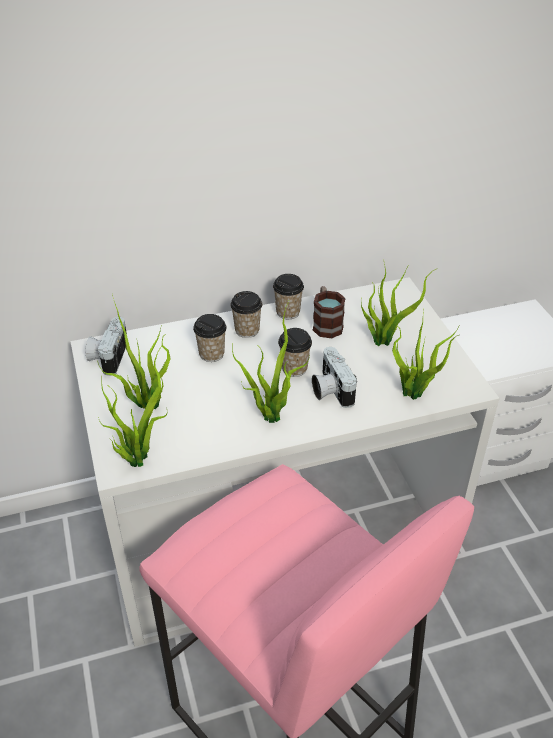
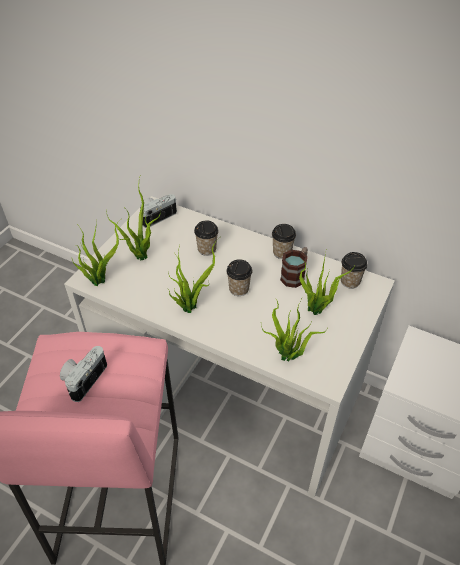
camera: 45 degrees right, 5 degrees up
(247, 330) = (244, 248): cup -> cup (350, 281)
(330, 390) = (241, 316): camera -> camera (84, 378)

